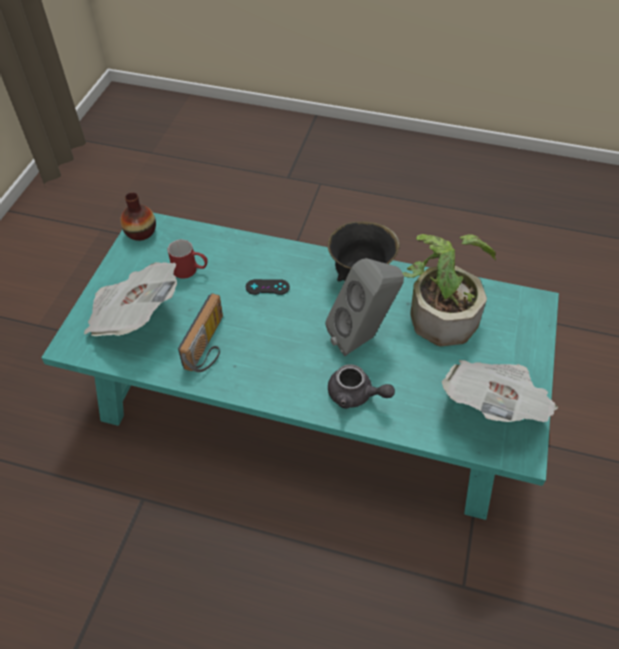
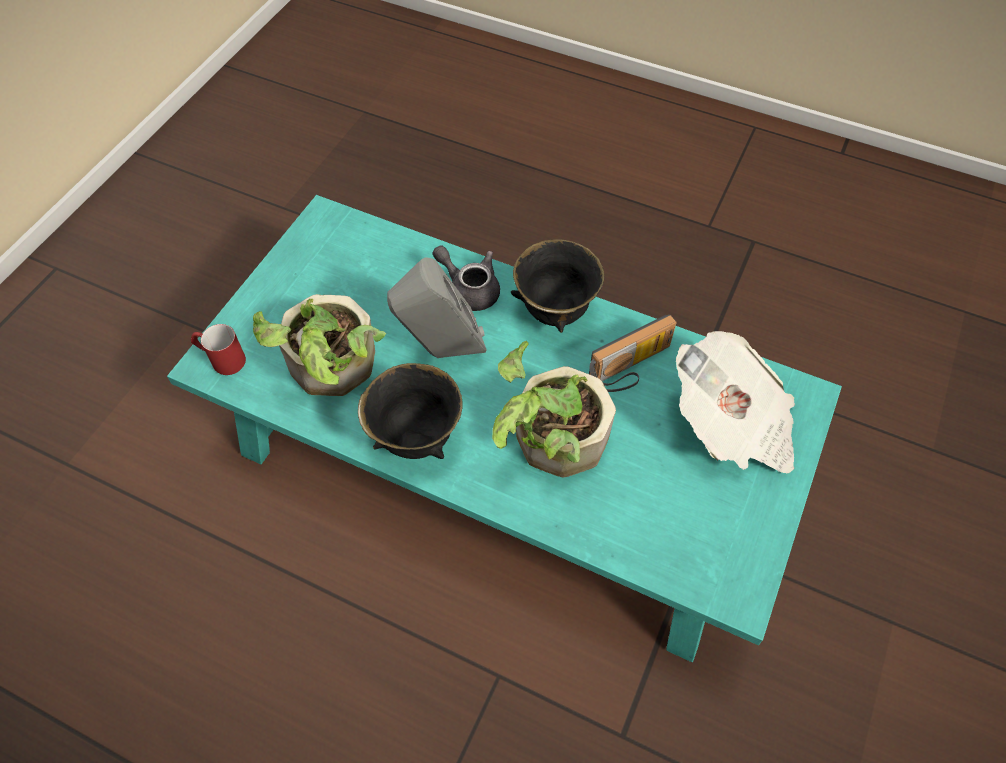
camera: 170 degrees left, 5 degrees up
(141, 232) = (744, 579): vase -> none
(191, 270) = (658, 488): red mug -> red mug (221, 359)
(209, 346) = (632, 369): radio -> radio turned 150 degrees counterclockwise
(267, 287) = (549, 442): black game controller -> potted plant
(277, 384) = (554, 312): none -> black bowl
(493, 404) = (327, 260): newspaper -> none

